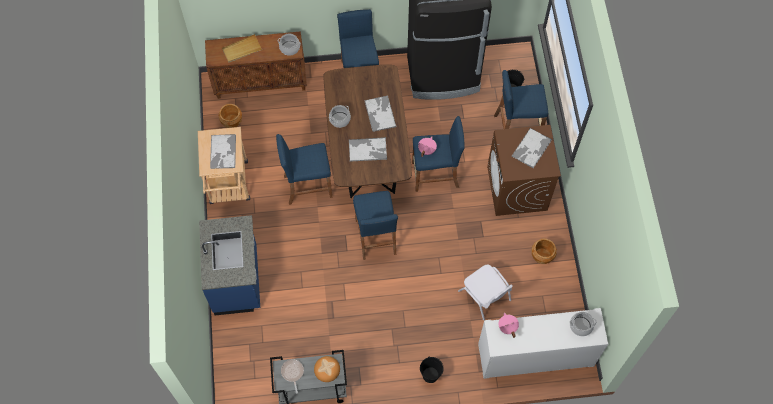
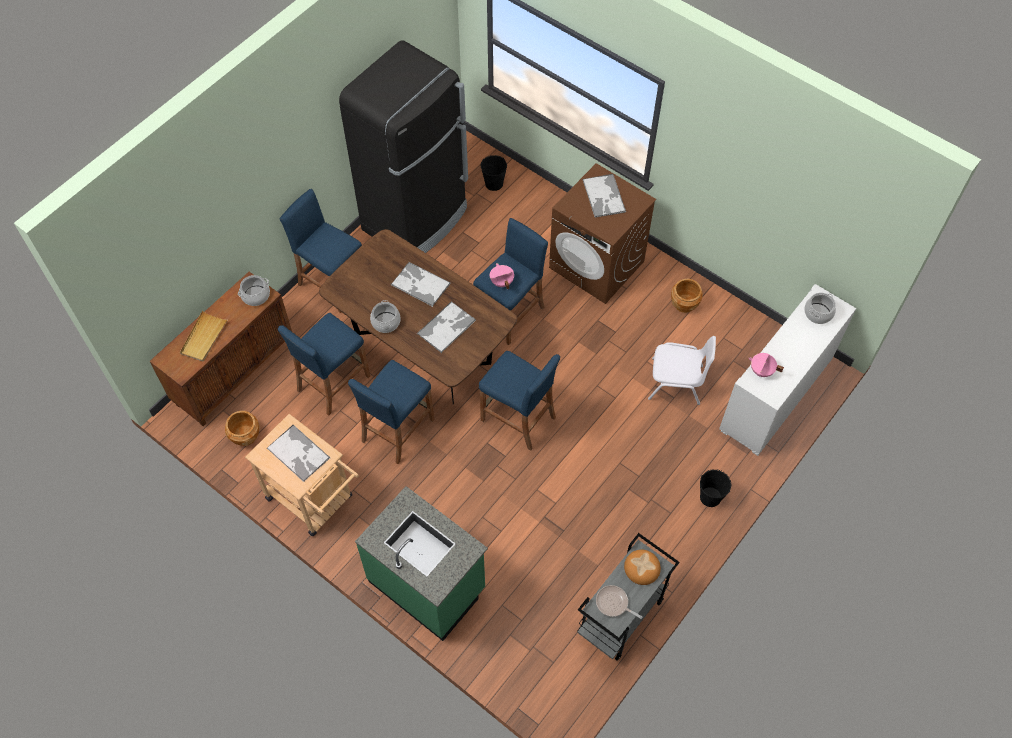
camera: 45 degrees left, 5 degrees down
(237, 280) = (428, 584): blue counter -> green counter
(517, 127) = (536, 211): blue stool -> blue stool (333, 383)

